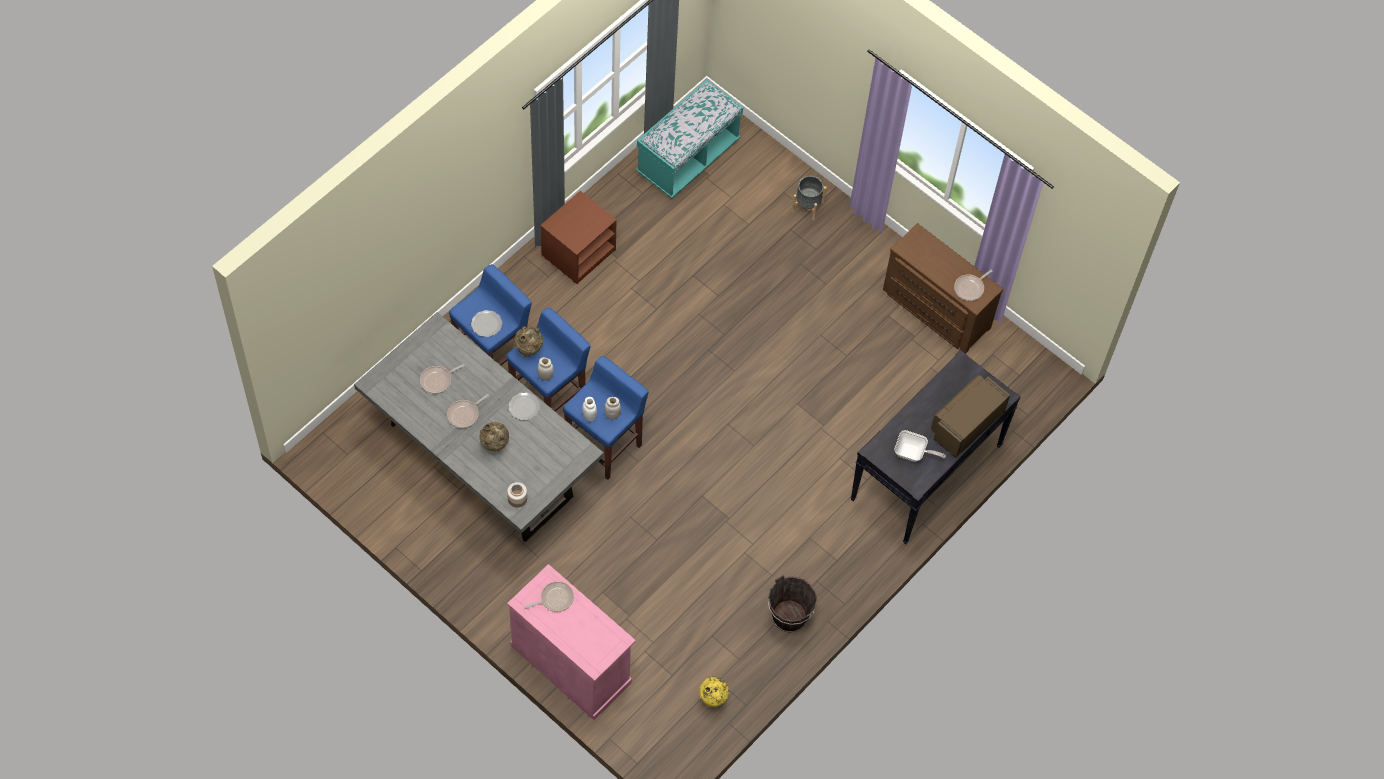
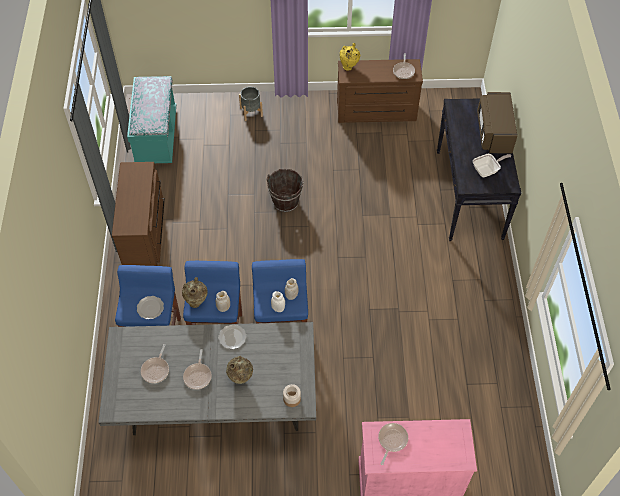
camera: 40 degrees left, 5 degrees down
(578, 252) = (145, 234): brown nightstand -> brown dresser
(712, 700) = (511, 422): yellow vase -> yellow vase (349, 67)
(789, 616) = (494, 333): brown bucket -> brown bucket (286, 202)

